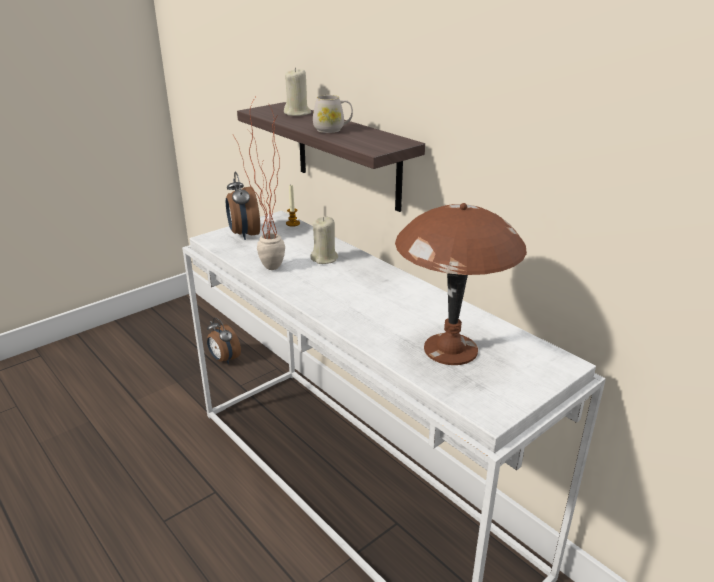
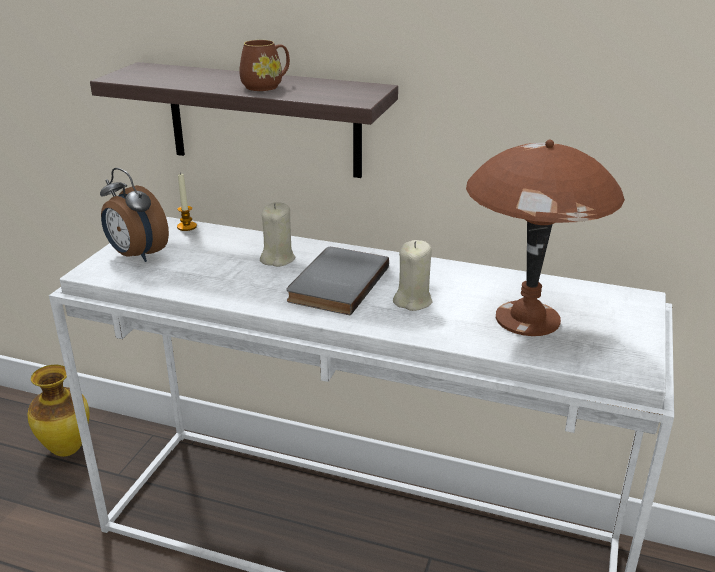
camera: 30 degrees left, 0 degrees up
(224, 359) = (68, 449): alarm clock -> vase
(266, 271) = (221, 292): potted plant -> none
(297, 113) = (184, 73): beige candle -> beige candle (413, 301)
(333, 130) = (266, 86): white mug -> brown mug
(343, 285) = (335, 283): none -> grey book

